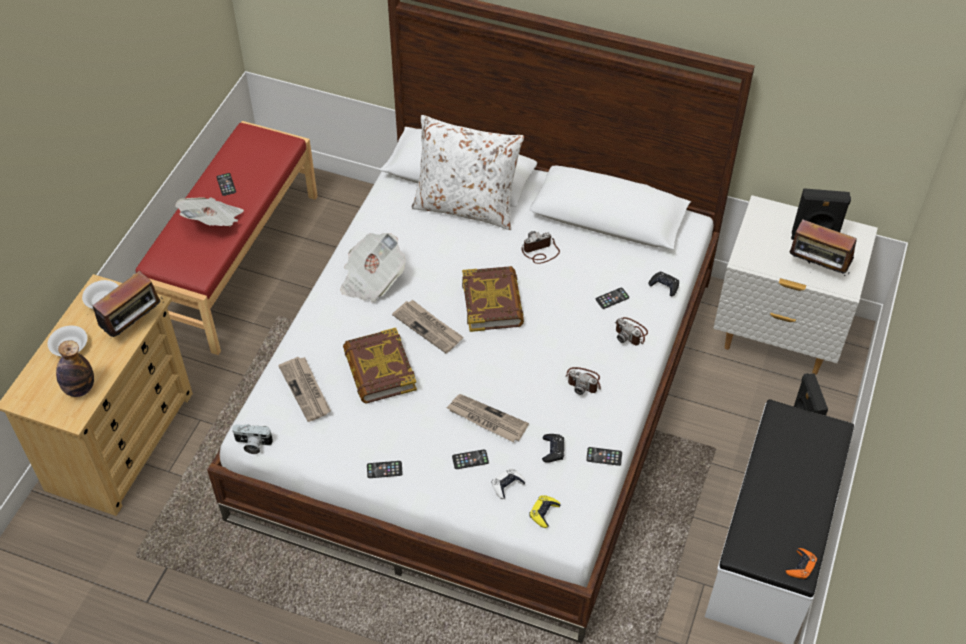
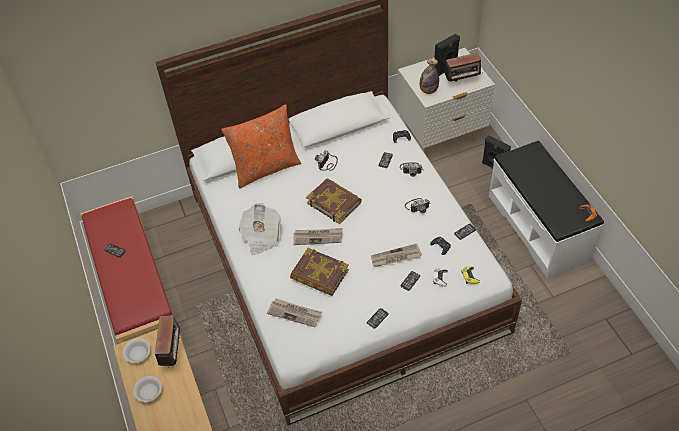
camera: 40 degrees left, 0 degrees up
(80, 388) = (182, 407): bottle -> bottle (428, 90)
(213, 222) = (132, 274): newspaper -> none
(252, 444) = (298, 361): camera -> none
(466, 206) = (266, 168): white pillow -> orange pillow

